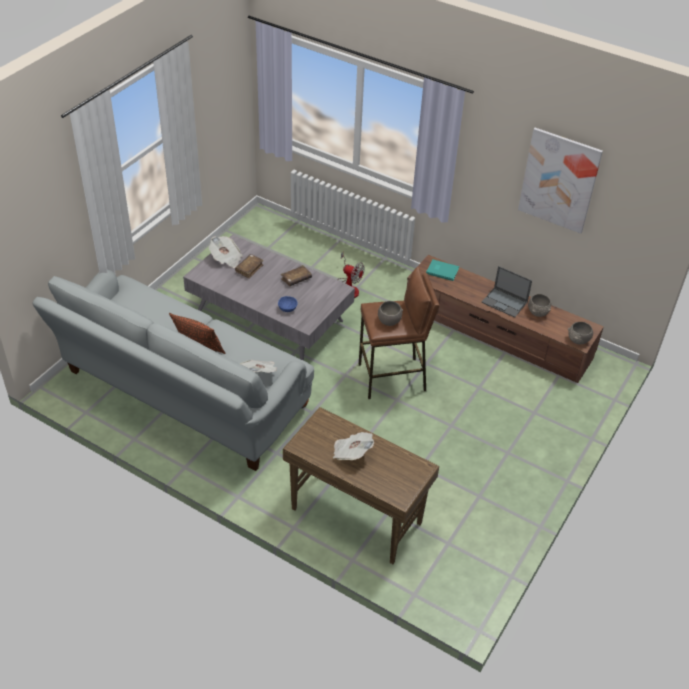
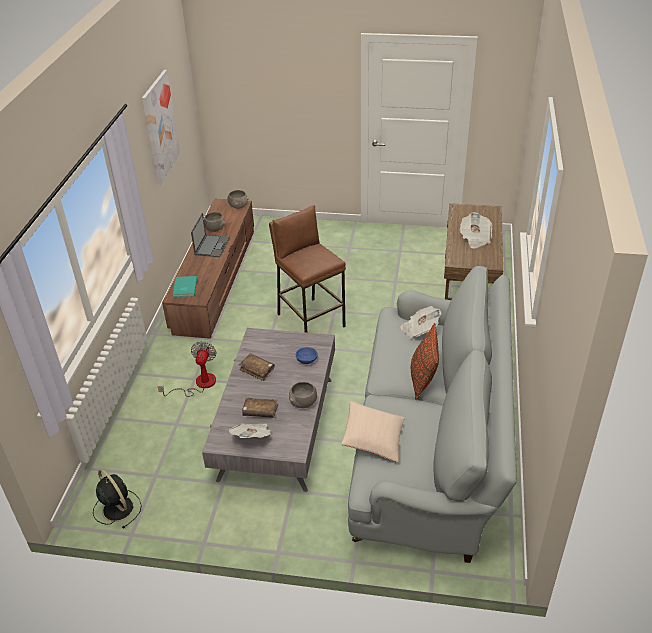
camera: 110 degrees left, 5 degrees down
(163, 300) = (373, 439): none -> beige pillow
(252, 228) = (117, 508): none -> black fan
(389, 320) = (317, 257): grey bowl -> grey bowl (303, 403)

